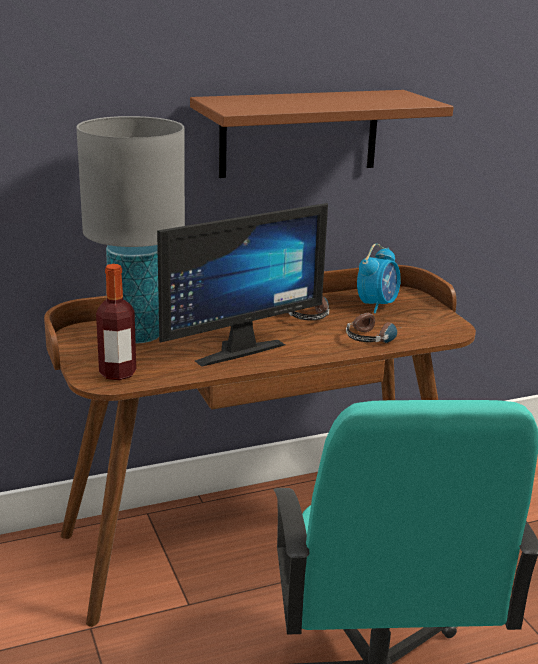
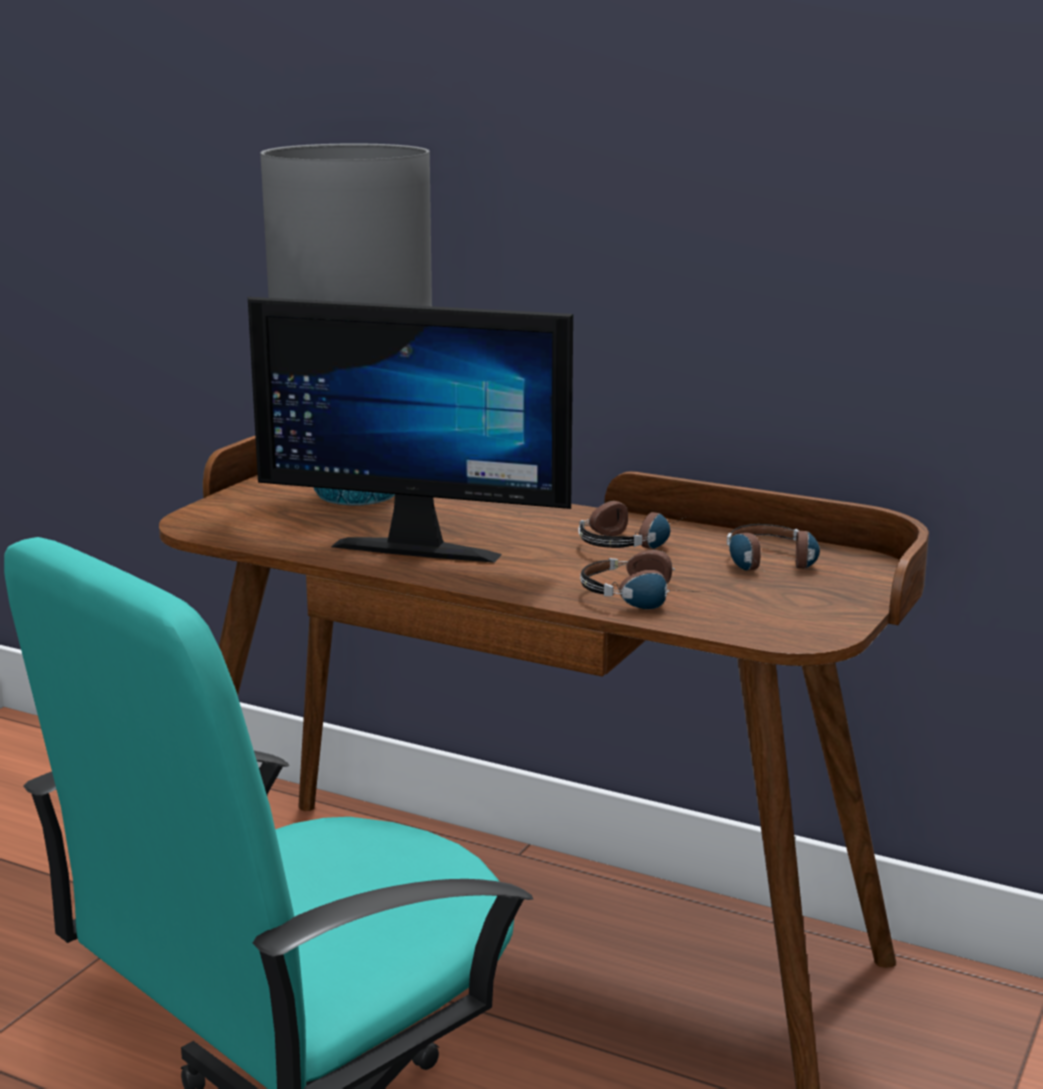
camera: 50 degrees right, 5 degrees down
(117, 373) = (231, 522): bottle -> none
(299, 133) = (706, 209): brown shelf -> none
(377, 305) = (773, 566): alarm clock -> headphones

